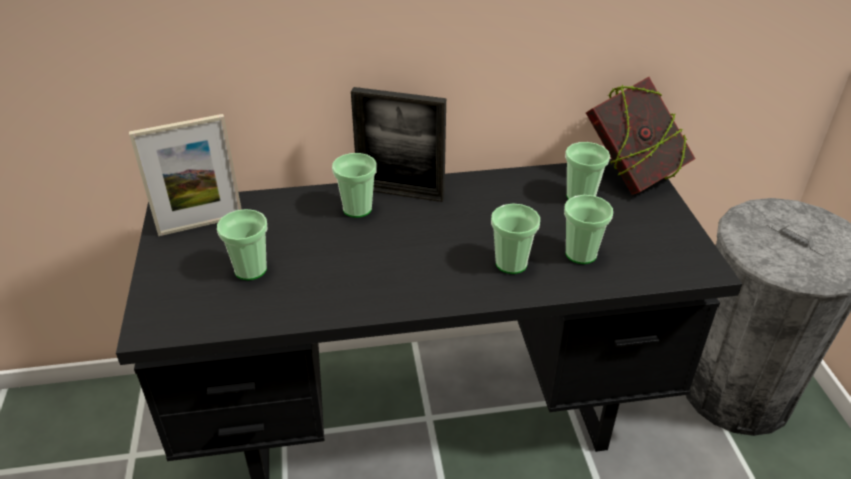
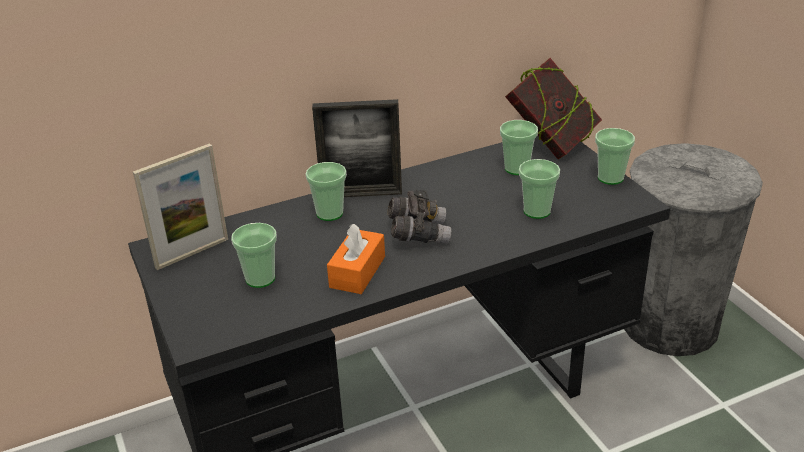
camera: 15 degrees left, 5 degrees down
(352, 285) = (357, 272): none -> orange tissue box
(438, 253) = (418, 234): none -> grey binoculars
(511, 263) = (483, 229): cup -> cup (610, 178)

